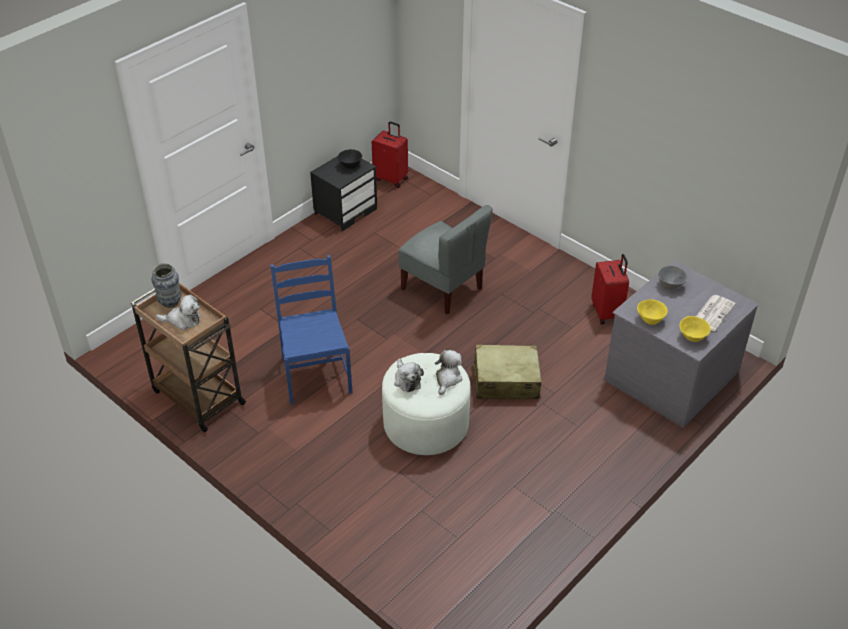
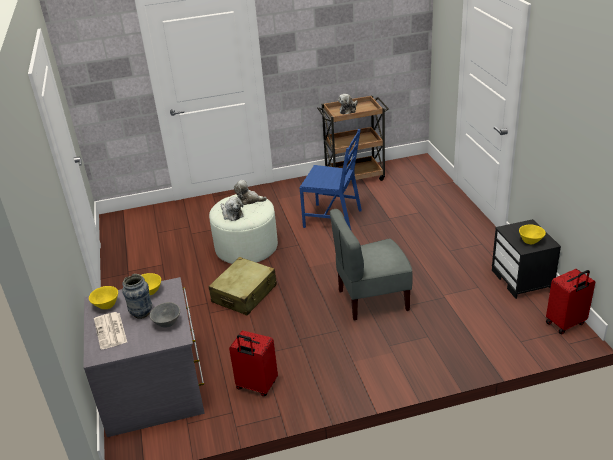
camera: 125 degrees right, 10 degrees down
(170, 302) = (368, 109): vase -> vase (141, 313)
(350, 165) = (531, 241): black bowl -> yellow bowl

